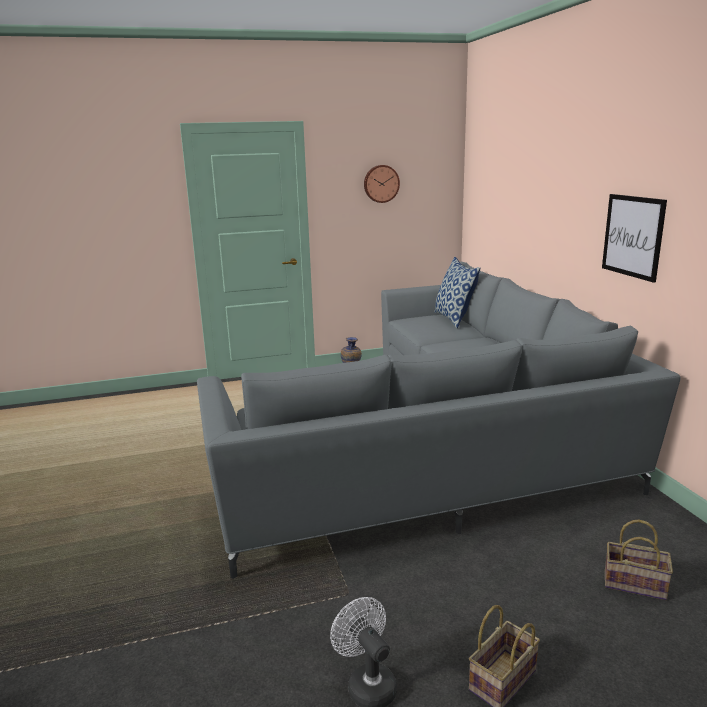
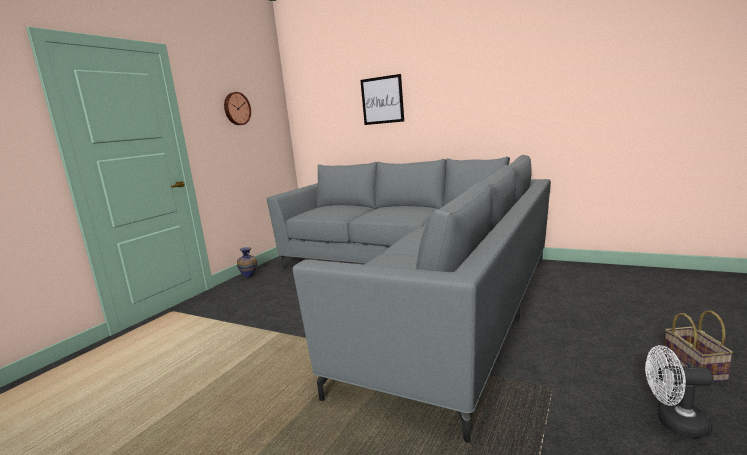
camera: 45 degrees left, 5 degrees down
(454, 319) = (337, 205): pillow -> none
(632, 236) = (486, 106): picture -> picture (382, 100)
(636, 584) = (622, 295): basket -> none

